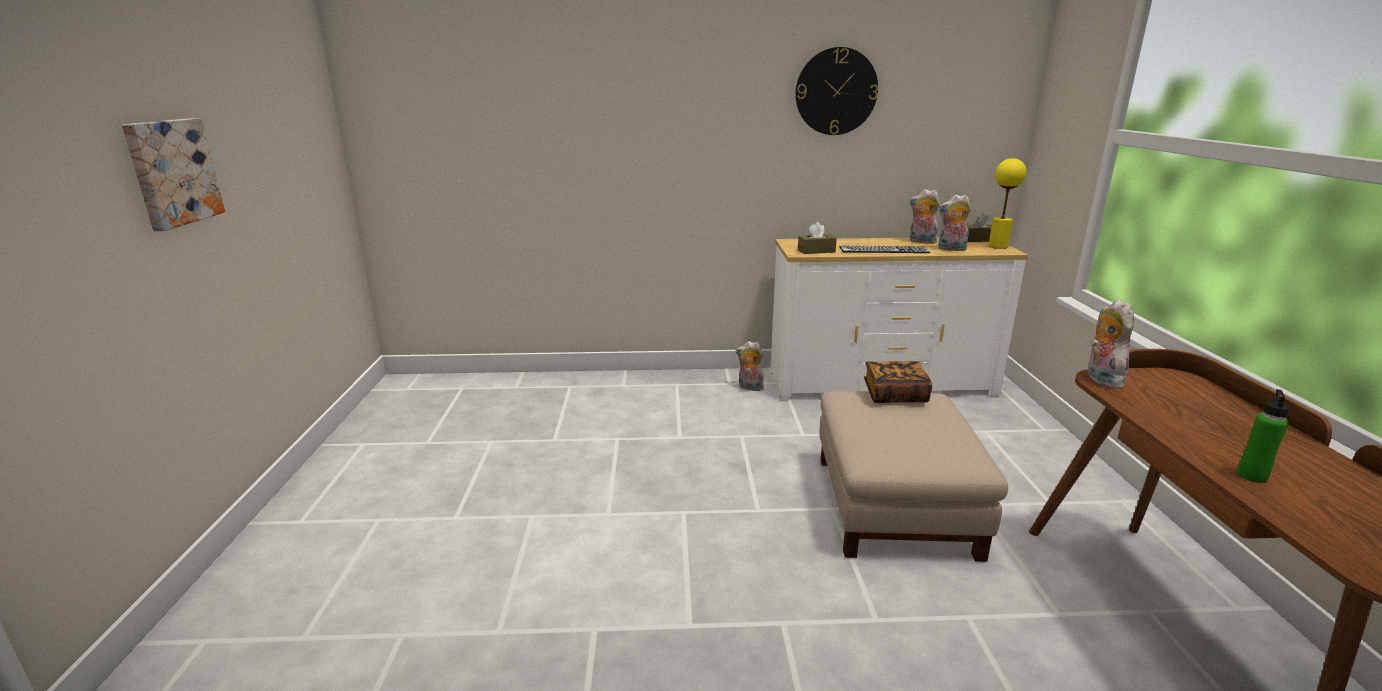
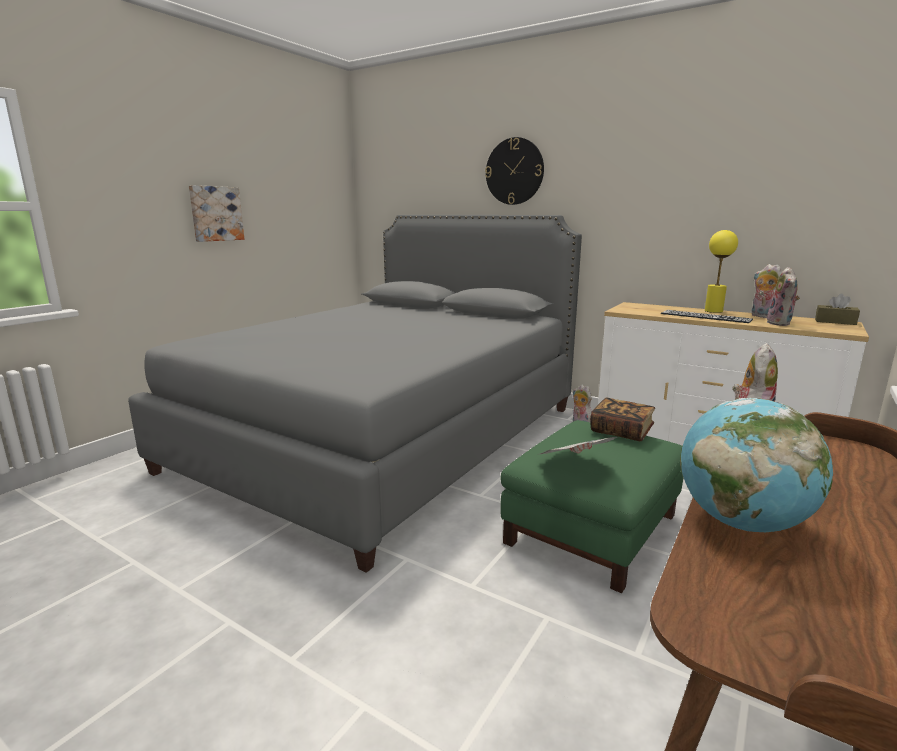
camera: 35 degrees right, 5 degrees down
(558, 473) = (386, 437): none -> grey bed
(816, 251) = (638, 311): brown tissue box -> none
(836, 91) = (689, 173): wall clock -> wall clock (514, 171)
(895, 506) = (593, 529): beige ottoman -> green ottoman
(917, 449) = (574, 465): none -> newspaper
(951, 249) = (781, 323): plush toy -> plush toy turned 120 degrees counterclockwise
(997, 246) = (845, 327): yellow table lamp -> yellow table lamp (713, 311)
(1251, 476) = (741, 522): green bottle -> globe

